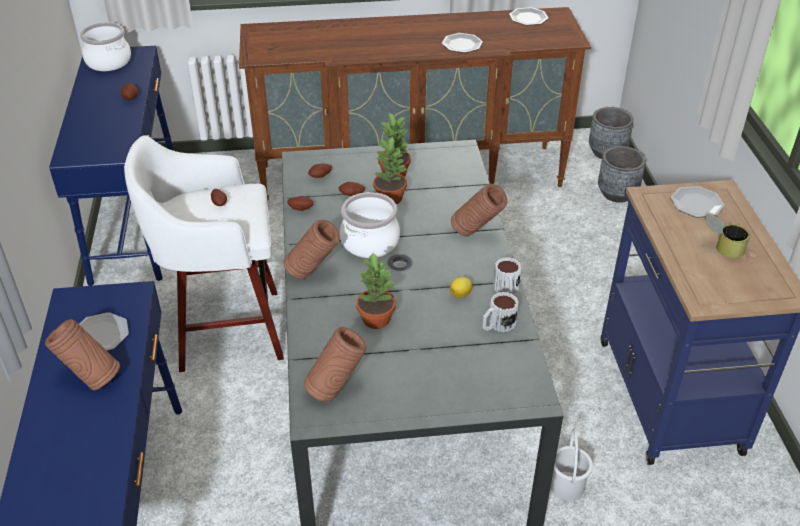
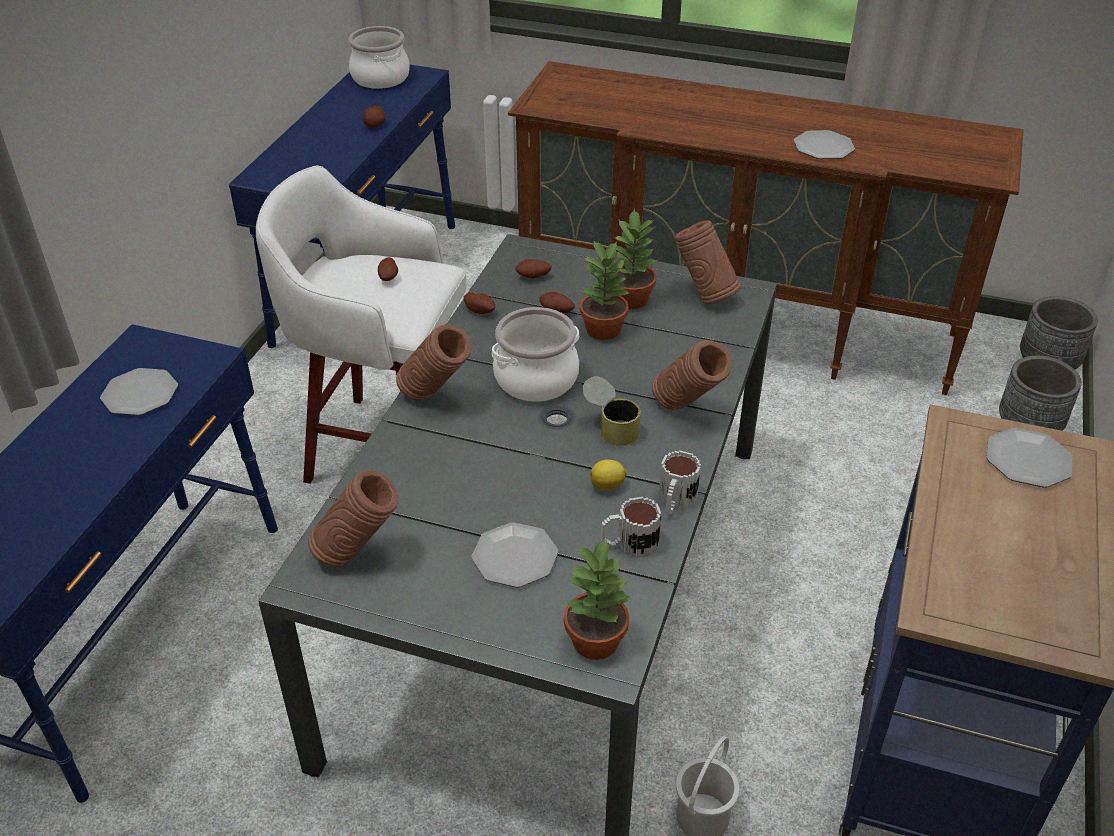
camera: 25 degrees right, 0 degrees up
(91, 379) = (92, 443): brown vase -> brown vase (704, 296)
(375, 318) = (473, 481): potted plant -> potted plant (595, 640)
(528, 18) = (949, 132): plate -> plate (515, 557)
(721, 247) = (1023, 538): can -> can (611, 427)

